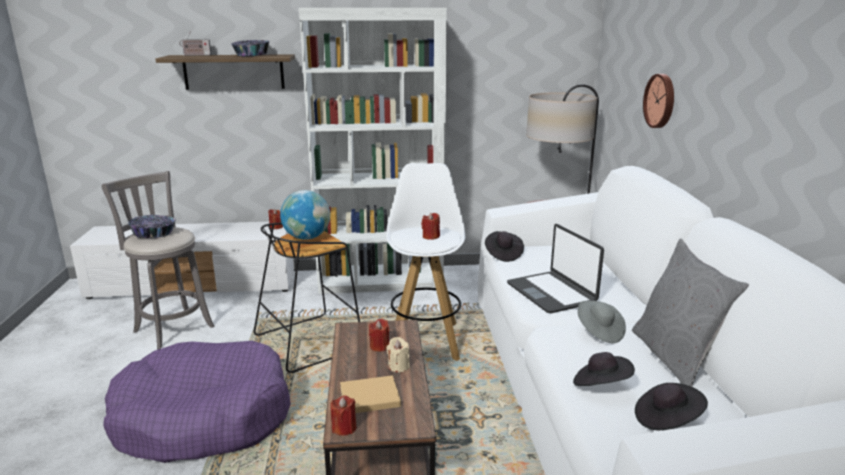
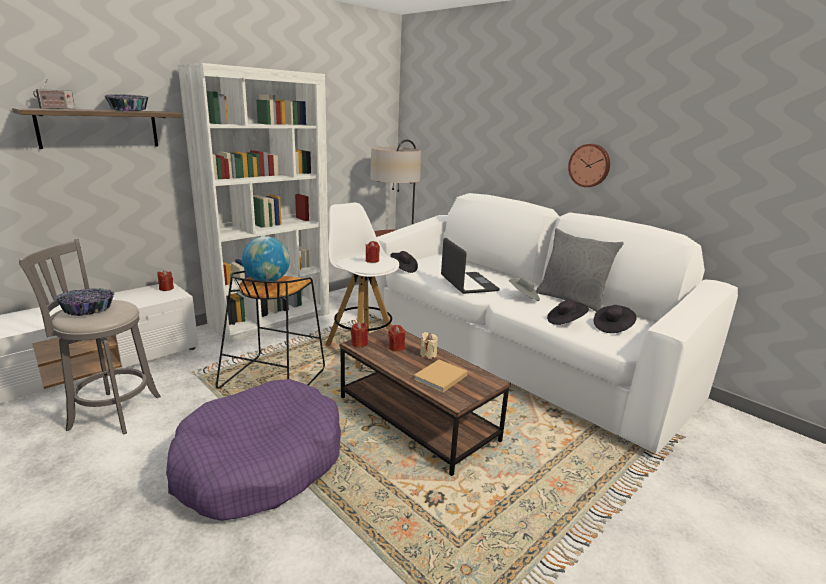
camera: 40 degrees left, 0 degrees up
(344, 428) = (455, 400): red candle -> red candle (359, 344)
(551, 293) = (468, 284): laptop -> laptop turned 135 degrees counterclockwise
(661, 101) = (482, 147): wall clock -> wall clock (589, 165)

